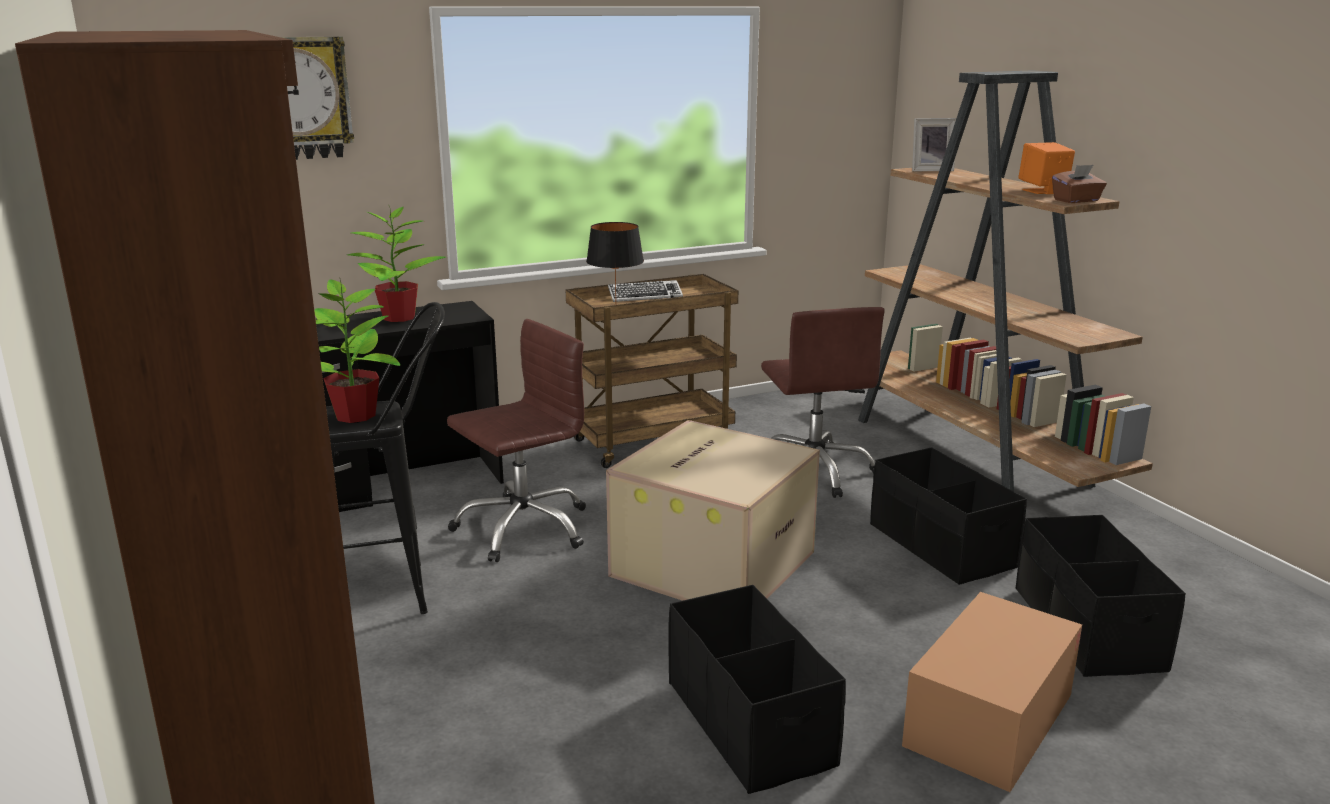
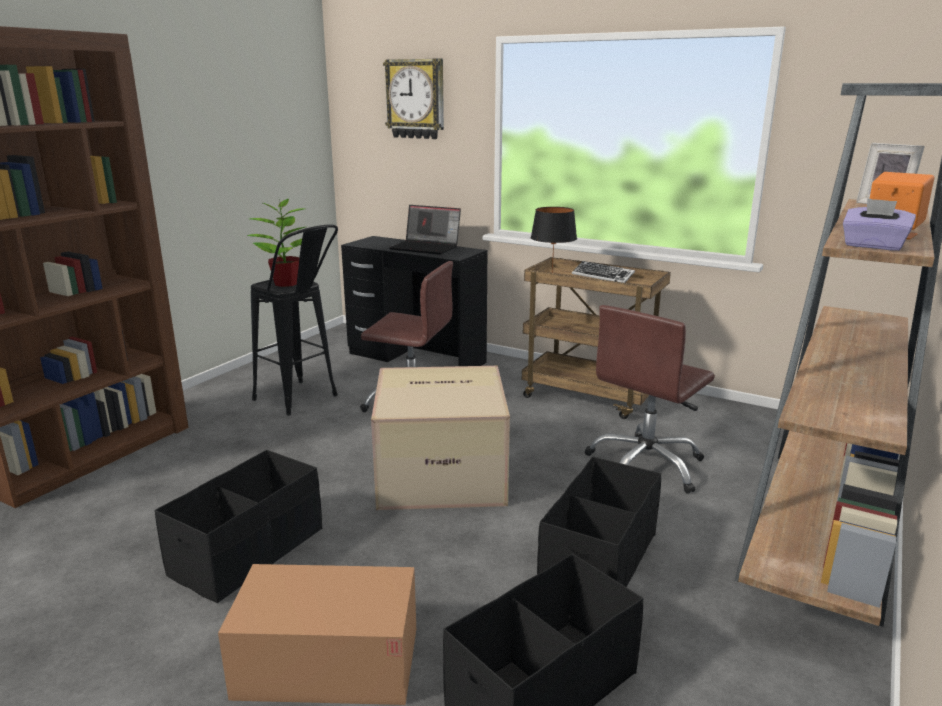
camera: 55 degrees right, 0 degrees up
(398, 317) = (426, 247): potted plant -> laptop
(1076, 200) = (873, 246): brown tissue box -> purple tissue box

